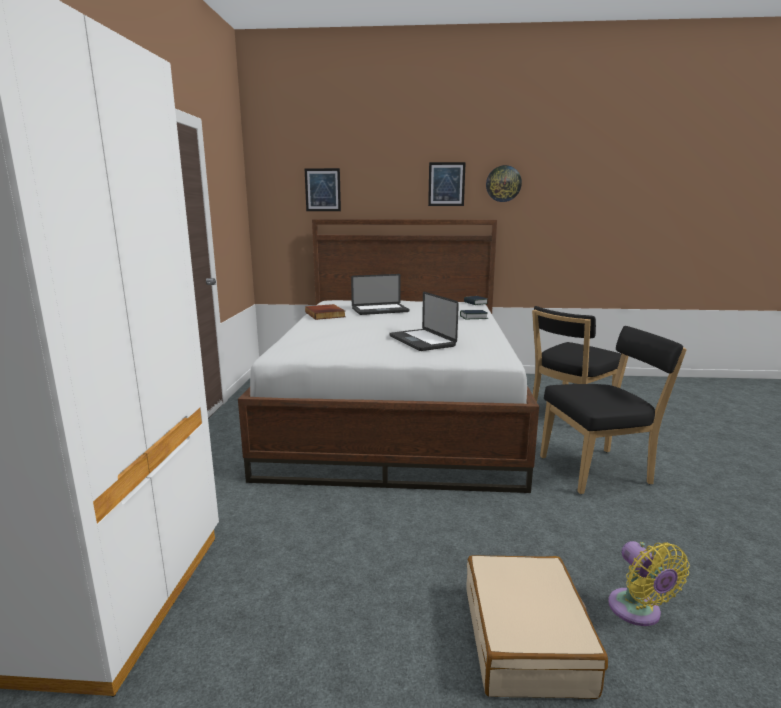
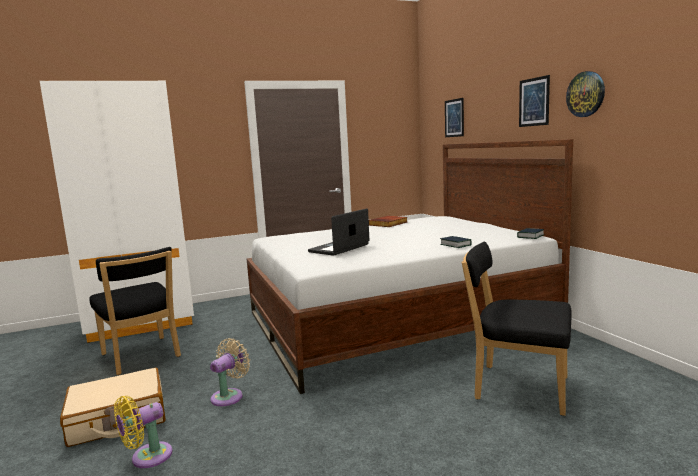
camera: 65 degrees right, 5 degrees down
(380, 310) = (429, 227): laptop -> none
(510, 535) = (229, 396): none -> beige fan
(599, 470) = (375, 421): black chair -> black chair (142, 357)

